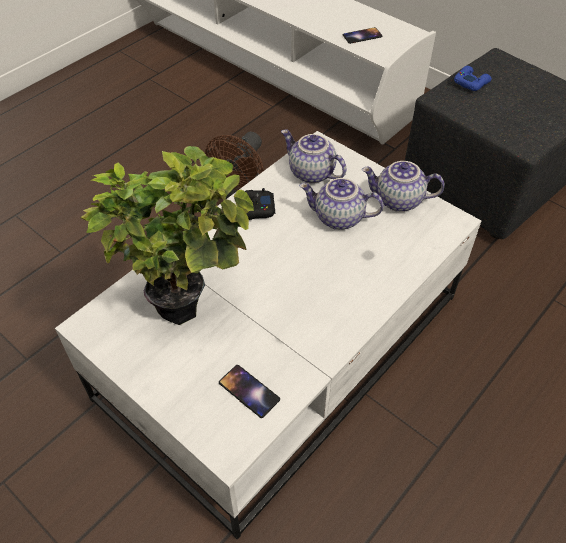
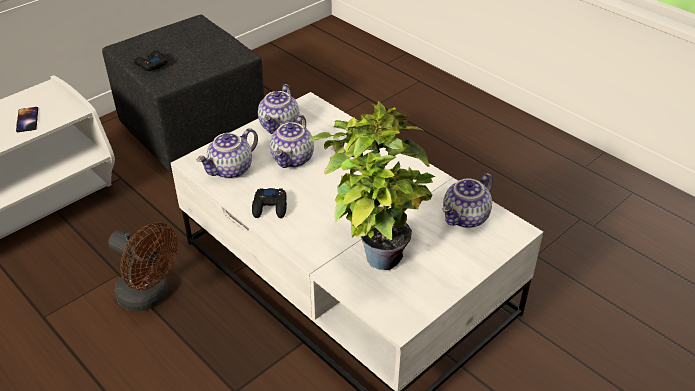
camera: 85 degrees left, 10 degrees down
(249, 391) = (466, 218): phone -> teapot
(471, 82) = (151, 65): blue game controller -> black game controller

